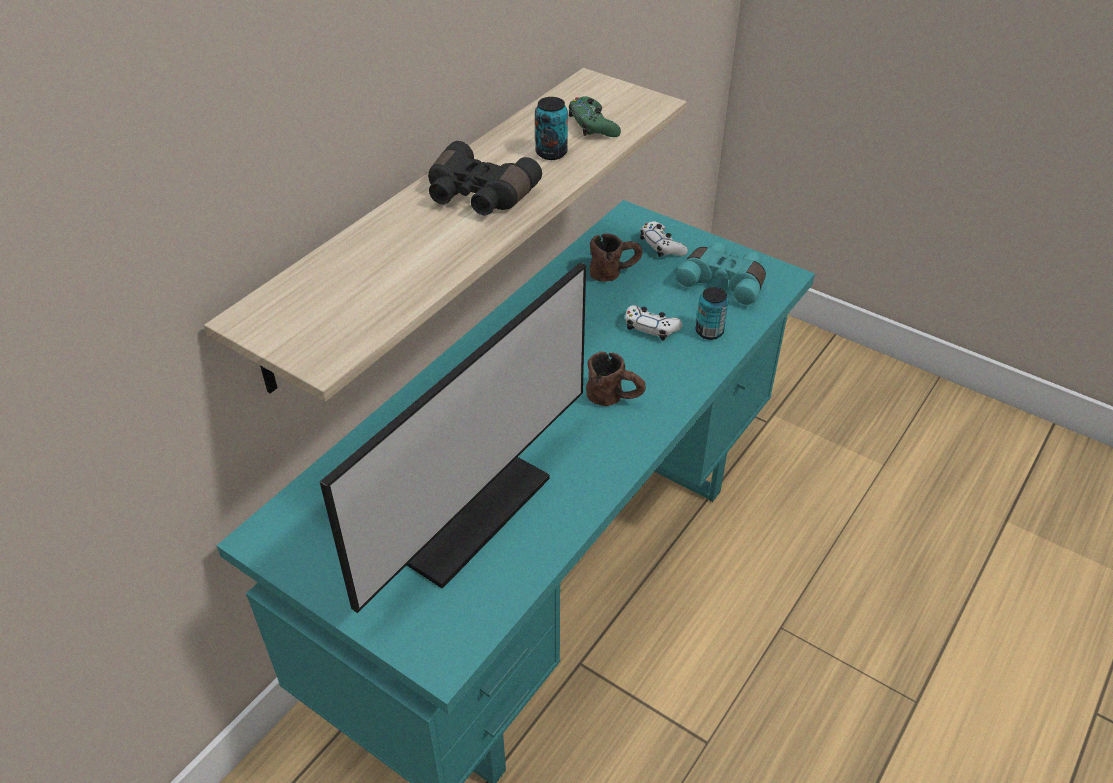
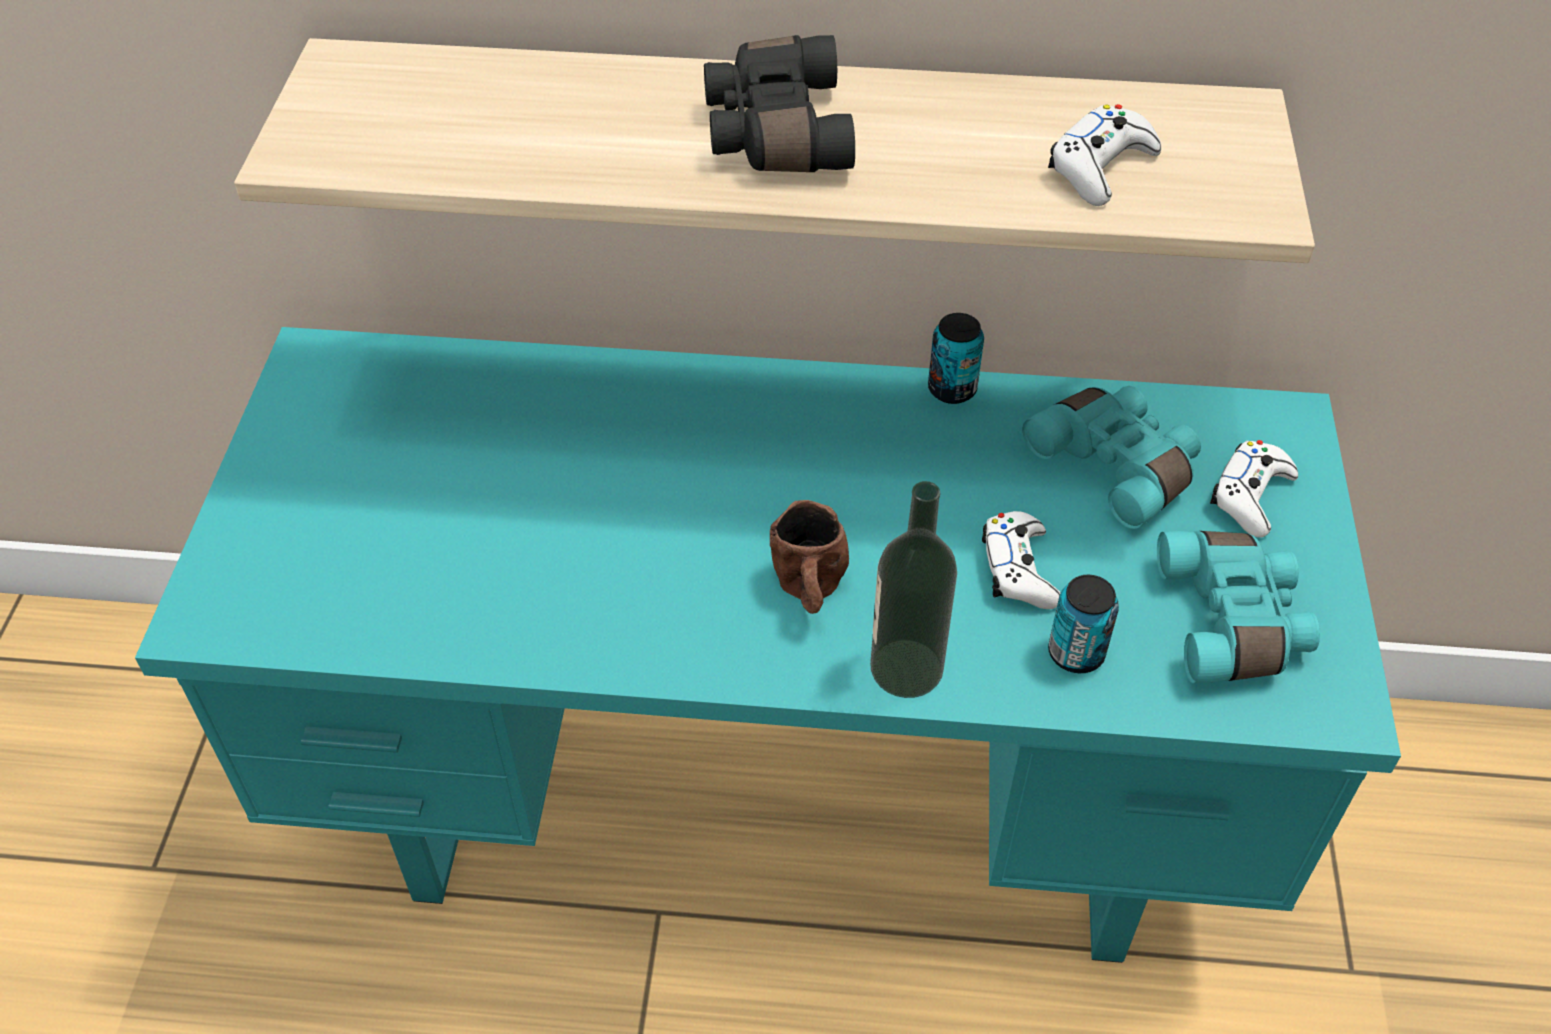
camera: 60 degrees right, 5 degrees up
(468, 512) = (464, 528): monitor -> none
(551, 153) = (968, 155): can -> can (952, 389)
(593, 125) = (1100, 167): green game controller -> white game controller
(615, 272) = (1117, 465): brown mug -> turquoise binoculars
(682, 385) = (906, 668): none -> bottle

